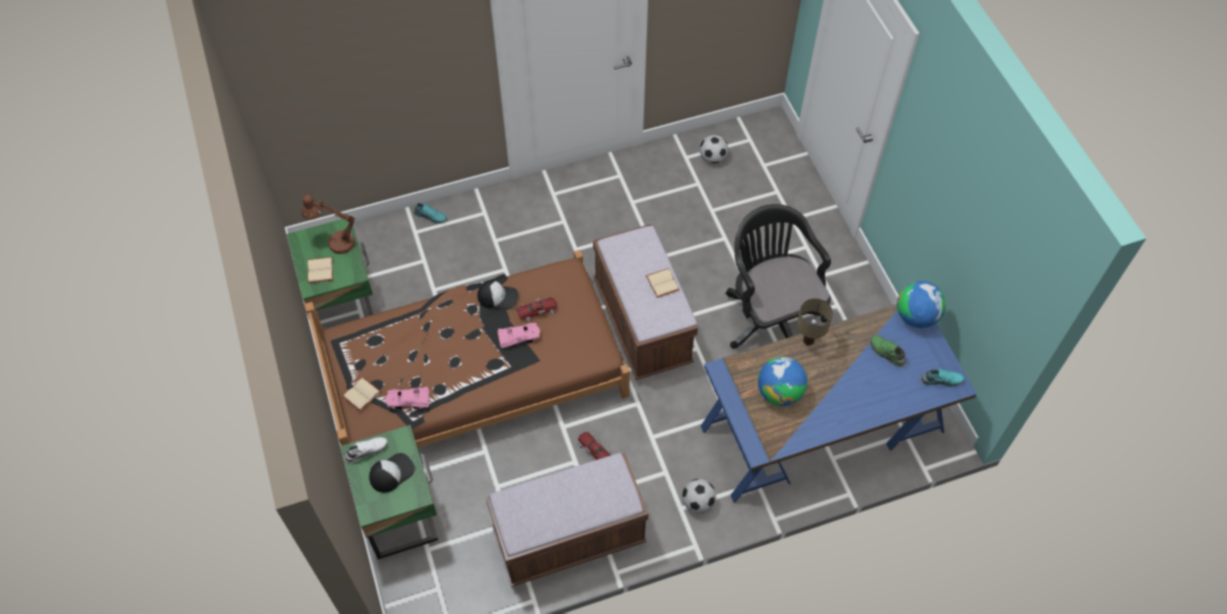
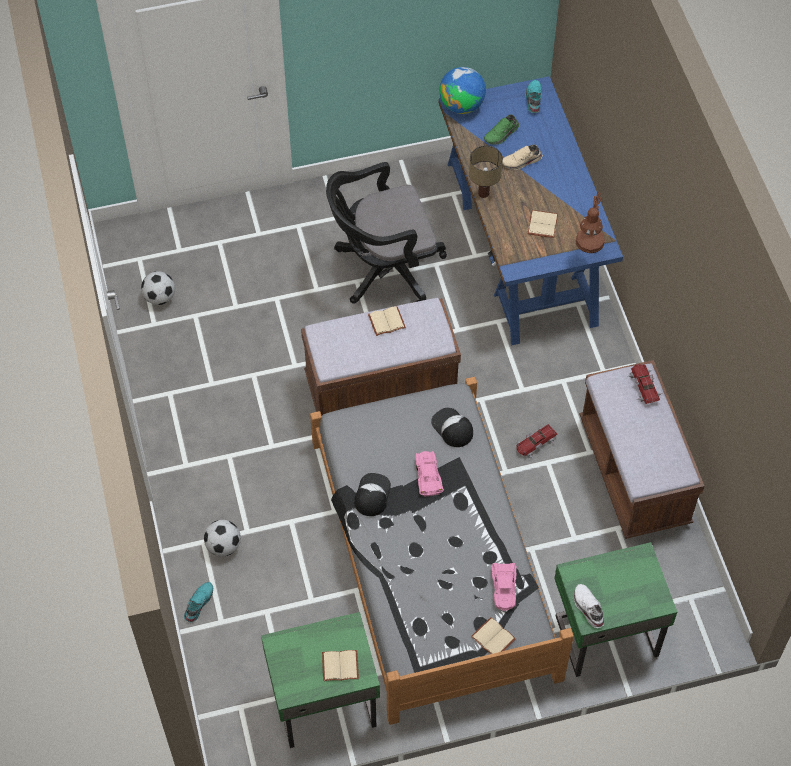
camera: 85 degrees left, 0 degrees up
(335, 242) = (299, 650): brown table lamp -> brown table lamp (588, 246)
(391, 473) = (615, 582): cap -> cap (452, 428)
(474, 374) = (433, 557): brown bed -> grey bed
(537, 310) = (393, 456): toy car -> toy car (643, 386)
(697, 502) = (597, 356): football -> football (223, 546)
(779, 392) = (541, 224): globe -> beige book
(855, 372) = (521, 162): none -> beige shoe

